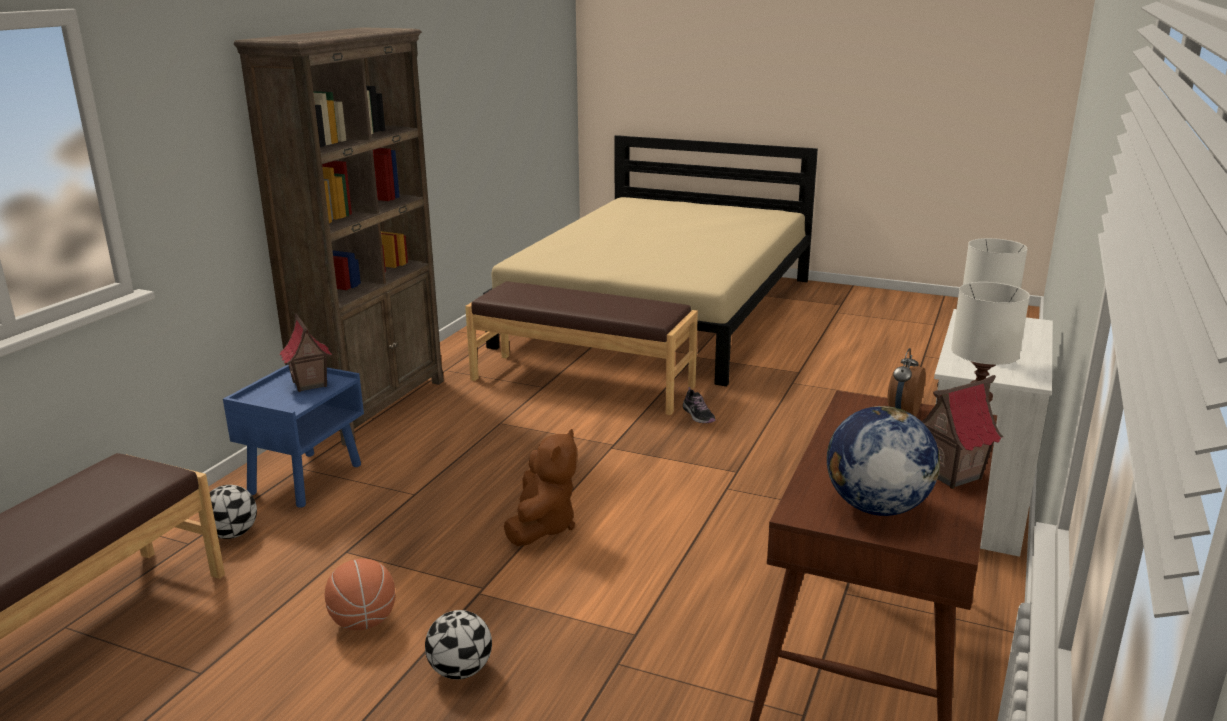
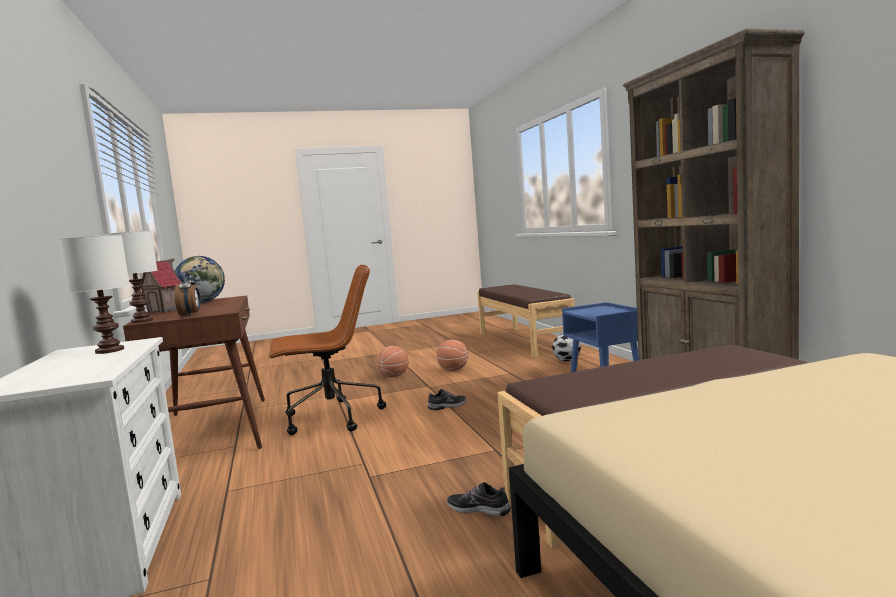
camera: 140 degrees right, 15 degrees down
(309, 384) = (604, 313): toy house -> none
(460, 671) = (394, 376): football -> basketball
(542, 526) = (447, 406): brown plush toy -> shoe
(689, 587) = (330, 418): none -> brown office chair

